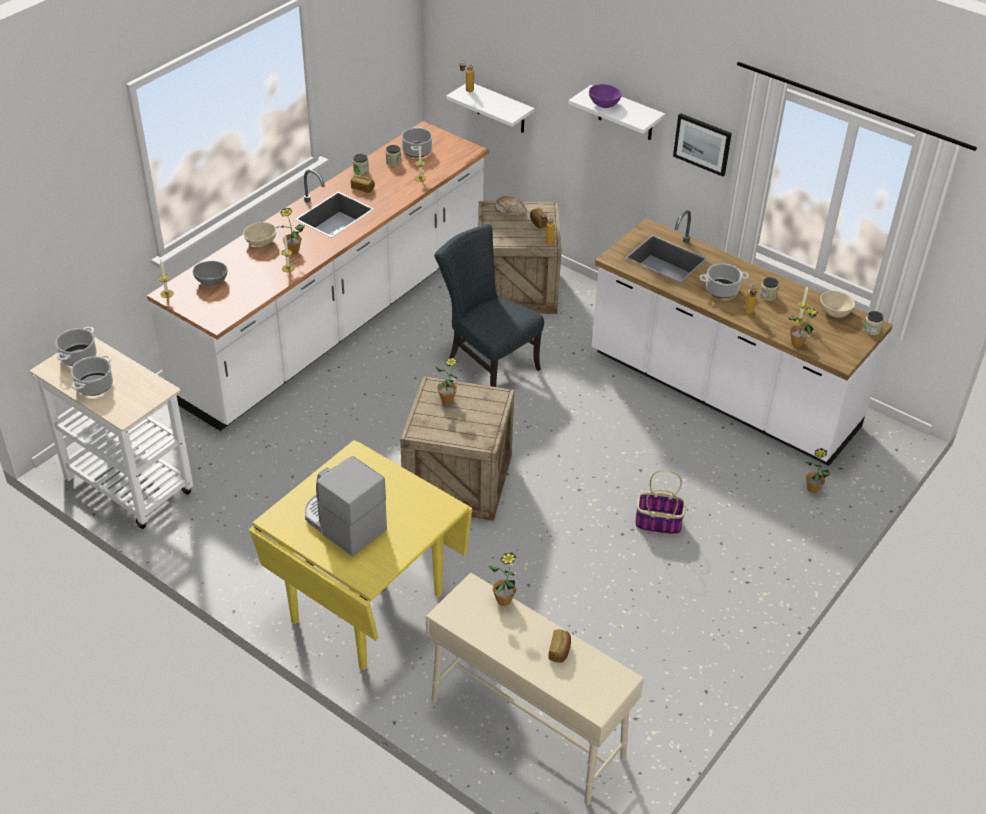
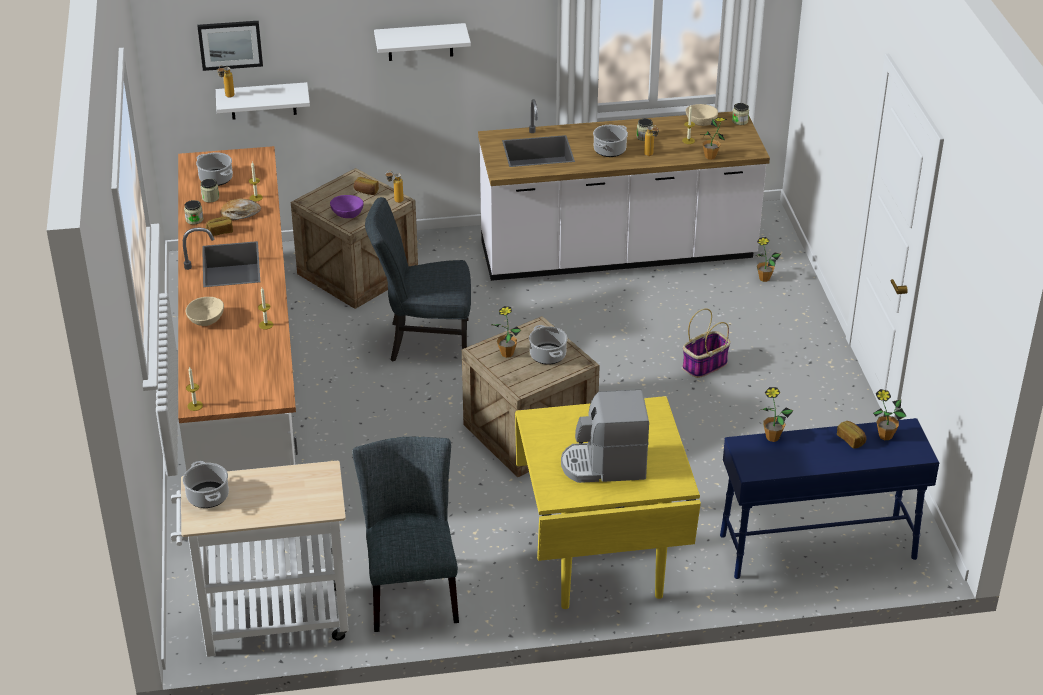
camera: 45 degrees left, 5 degrees down
(95, 385) = (262, 505): cooking pot -> cooking pot (547, 355)
(211, 281) = (217, 373): grey bowl -> none
(227, 529) = (411, 588): none -> grey chair
(293, 251) = (246, 310): potted plant -> potted plant (885, 436)
(510, 210) = (328, 194): bread -> bread (240, 214)
(527, 728) = (817, 546): beige console table -> blue console table
(604, 104) = (410, 38): purple bowl -> purple bowl (347, 214)
(702, 144) = (511, 35): picture -> picture (230, 44)

